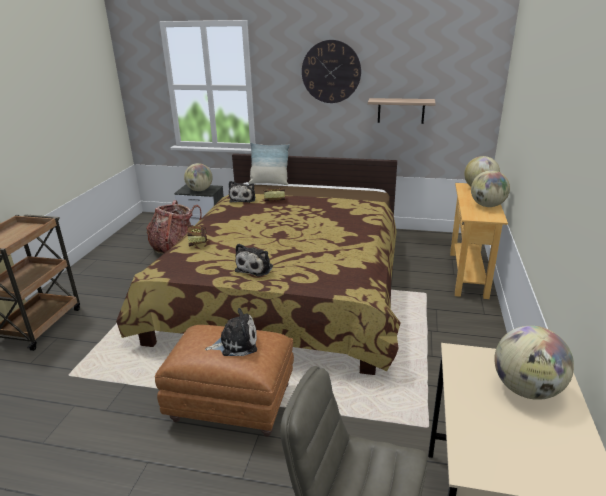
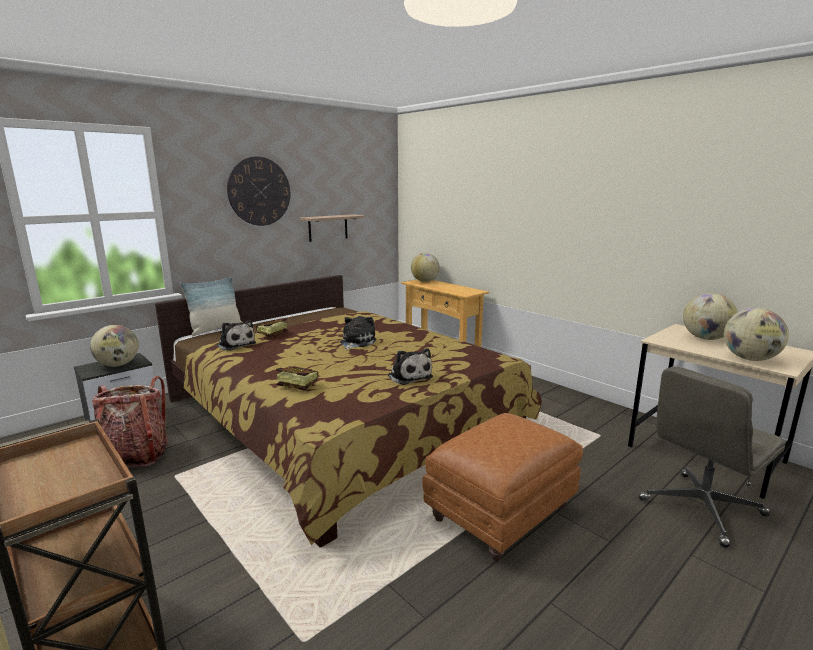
camera: 55 degrees left, 10 degrees down
(236, 343) = (510, 430): plush toy -> plush toy (356, 342)
(487, 205) = (455, 287): globe -> globe (750, 359)

